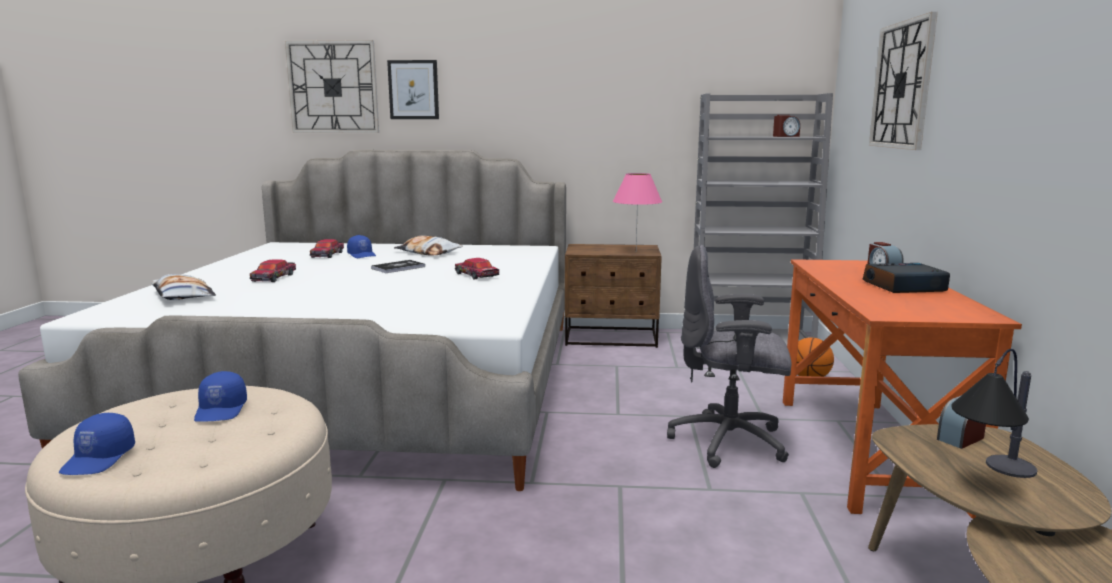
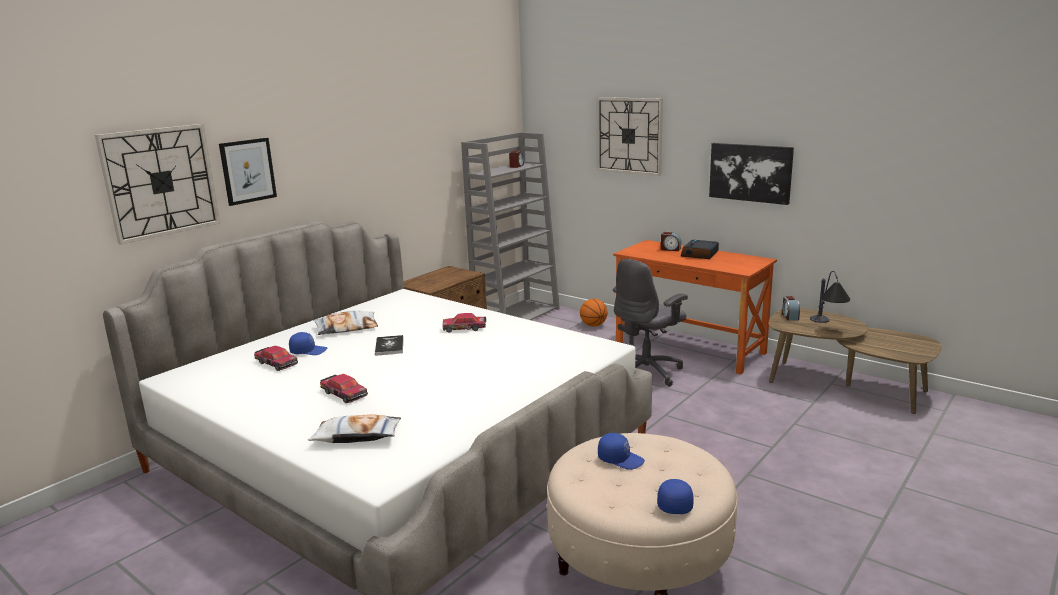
camera: 55 degrees left, 5 degrees up
(99, 459) = (673, 502): blue cap -> blue cap turned 120 degrees counterclockwise
(635, 252) = (462, 276): pink table lamp -> none
(1013, 136) = (750, 172): none -> picture

